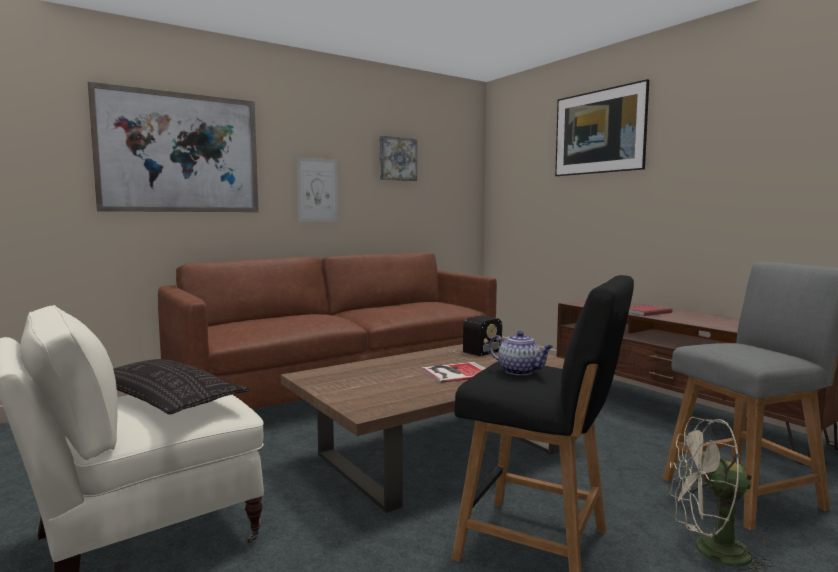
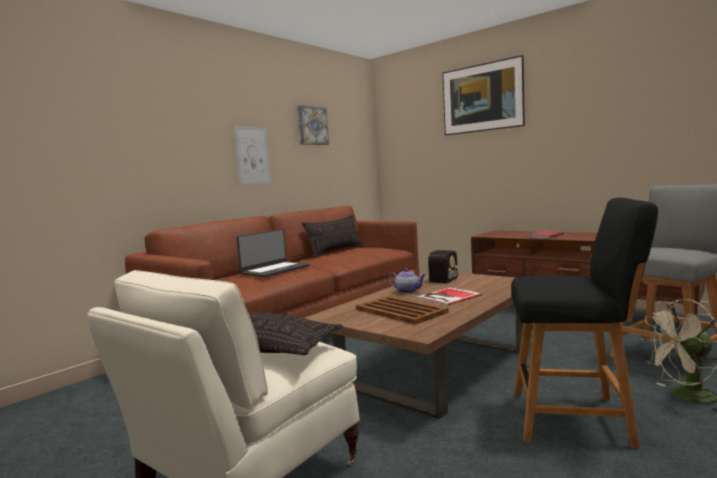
camera: 15 degrees left, 0 degrees up
(180, 153) = (133, 124): picture -> none
(302, 317) = (275, 270): none -> laptop
(384, 382) = (401, 311): none -> brown tray
(399, 304) = (336, 252): none -> pillow
(520, 371) = (555, 280): teapot -> teapot (408, 291)

